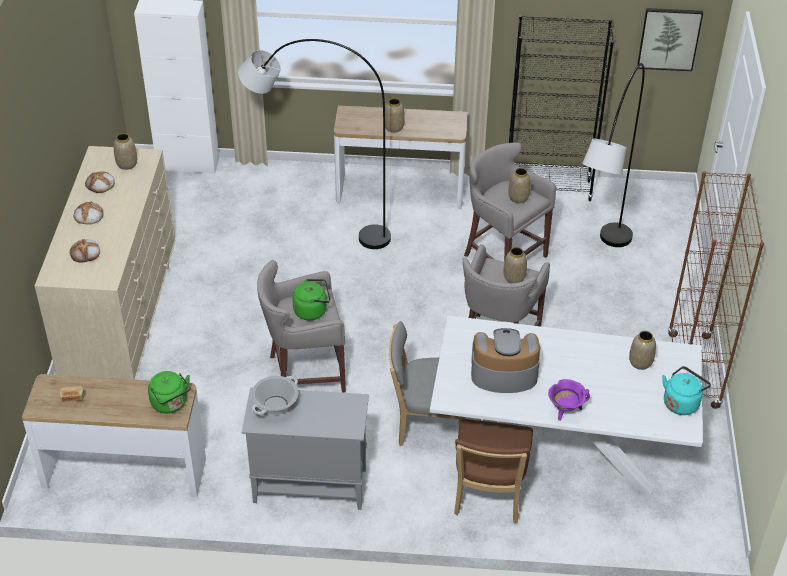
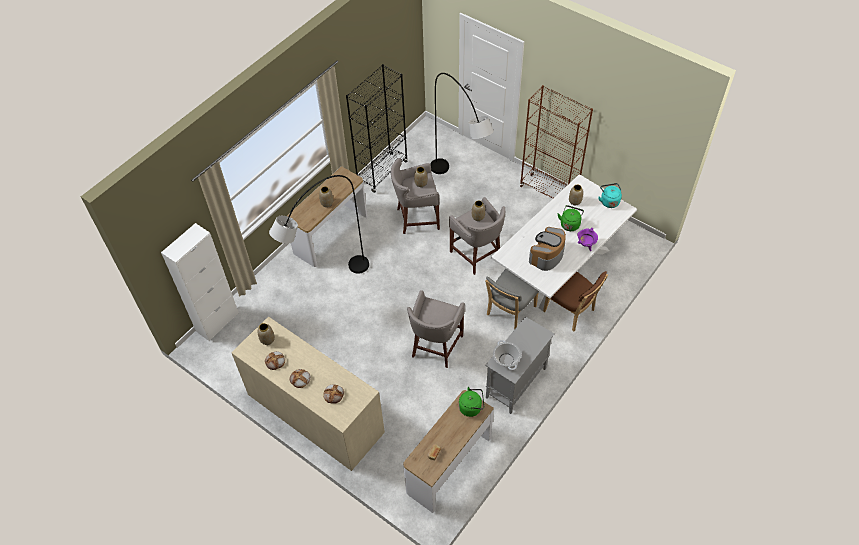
camera: 55 degrees left, 10 degrees up
(312, 310) = (438, 312): green kettle -> green kettle (570, 224)
(669, 38) = (404, 53): picture -> none

